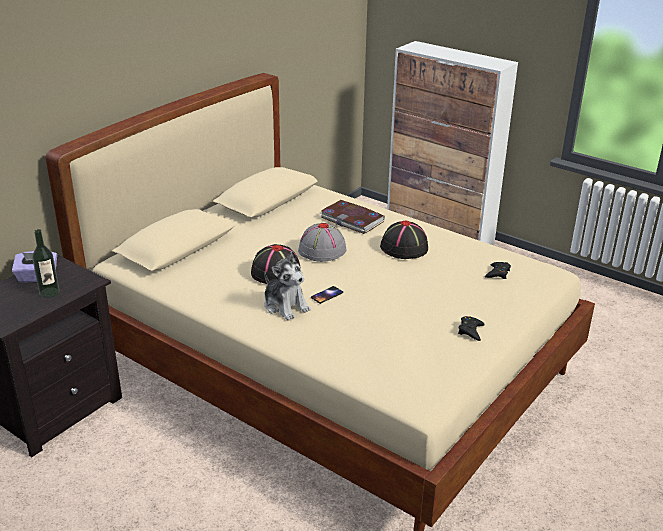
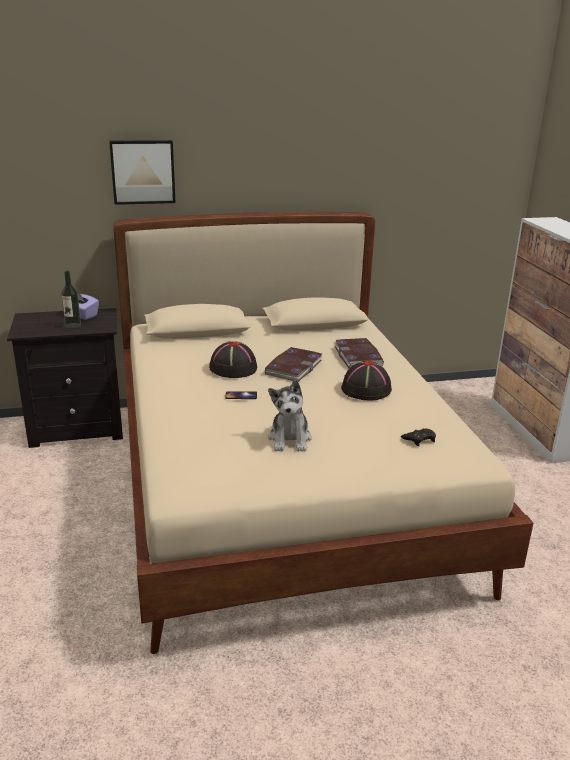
camera: 40 degrees right, 5 degrees down
(64, 85) = (143, 171): none -> picture
(285, 306) = (201, 391): plush toy -> plush toy (290, 439)
(322, 250) = (293, 367): grey hat -> book
(470, 331) = (311, 468): black game controller -> none

